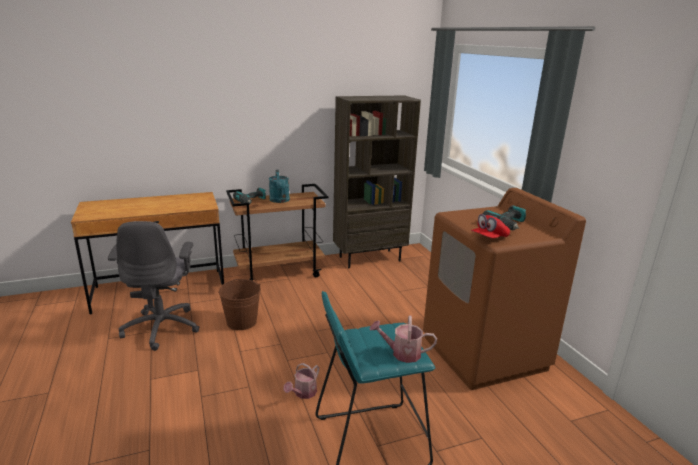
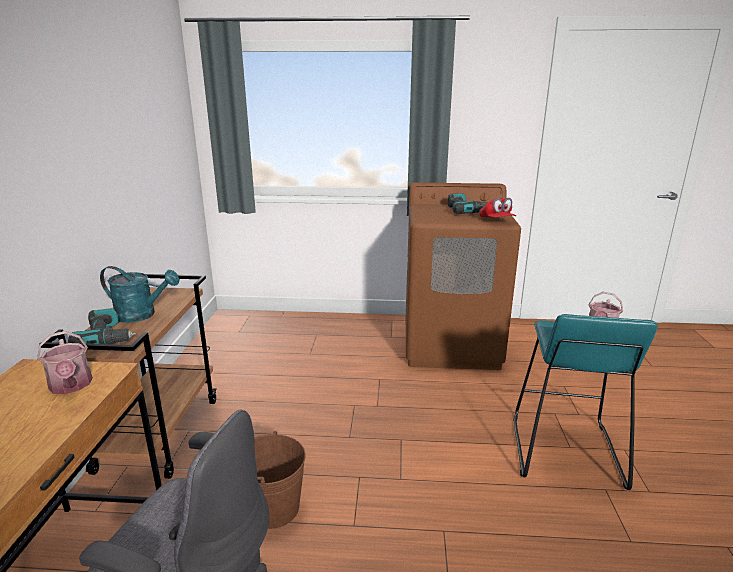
camera: 65 degrees left, 0 degrees up
(303, 393) = (474, 480): watering can -> watering can (71, 386)
(370, 258) = (214, 349): brown bookcase -> none

